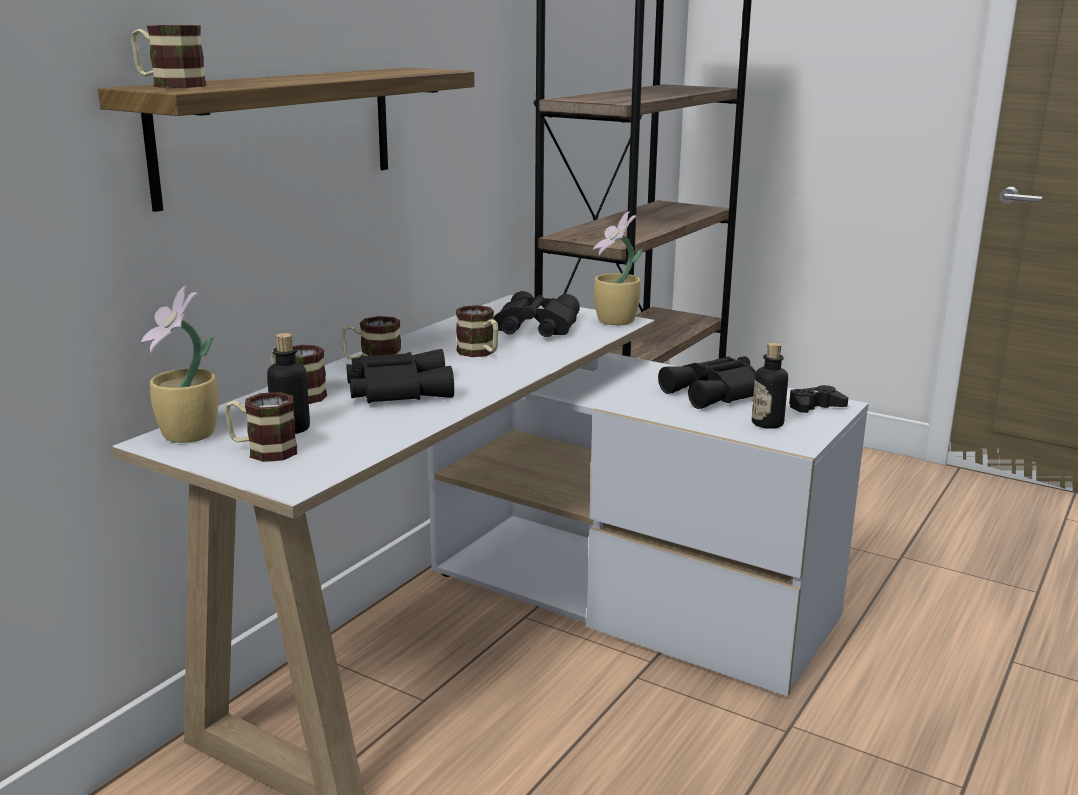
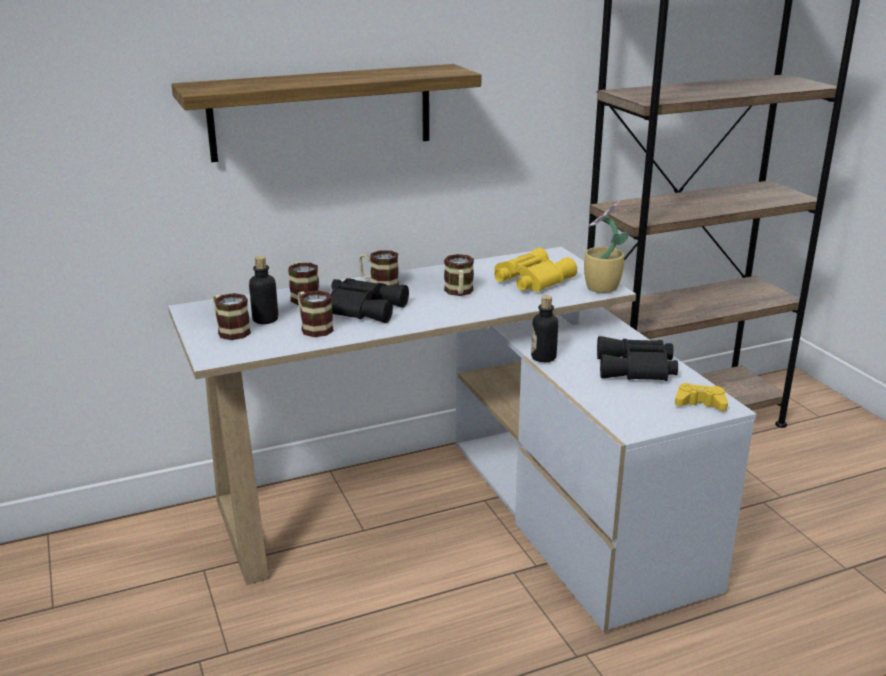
camera: 35 degrees right, 5 degrees up
(170, 85) = (211, 84): mug -> mug (313, 328)
(188, 436) = (209, 309): potted plant -> none
(534, 328) = (530, 280): black binoculars -> yellow binoculars
(767, 423) = (635, 405): bottle -> bottle (543, 357)
(815, 407) = (700, 403): black game controller -> yellow game controller

